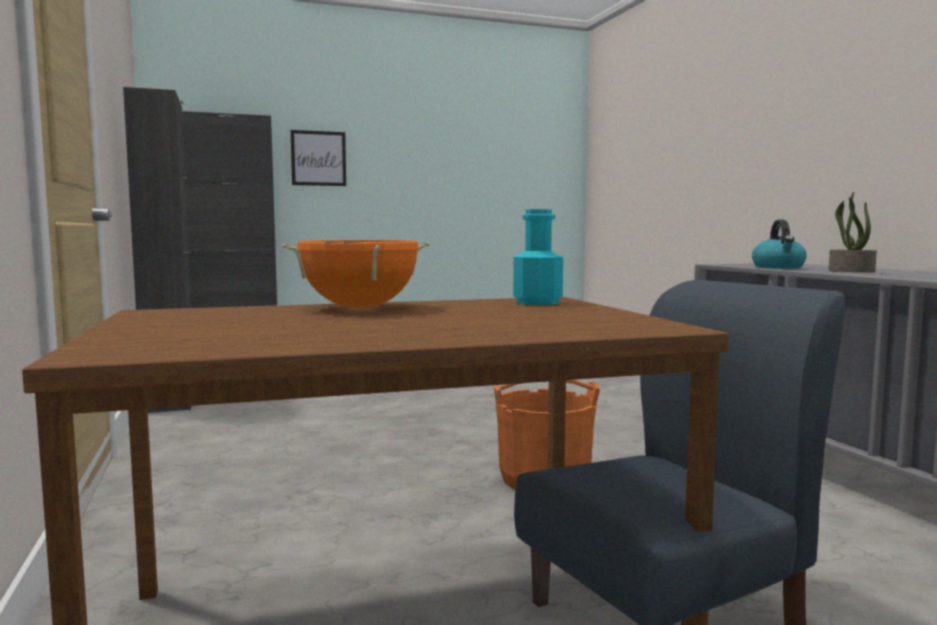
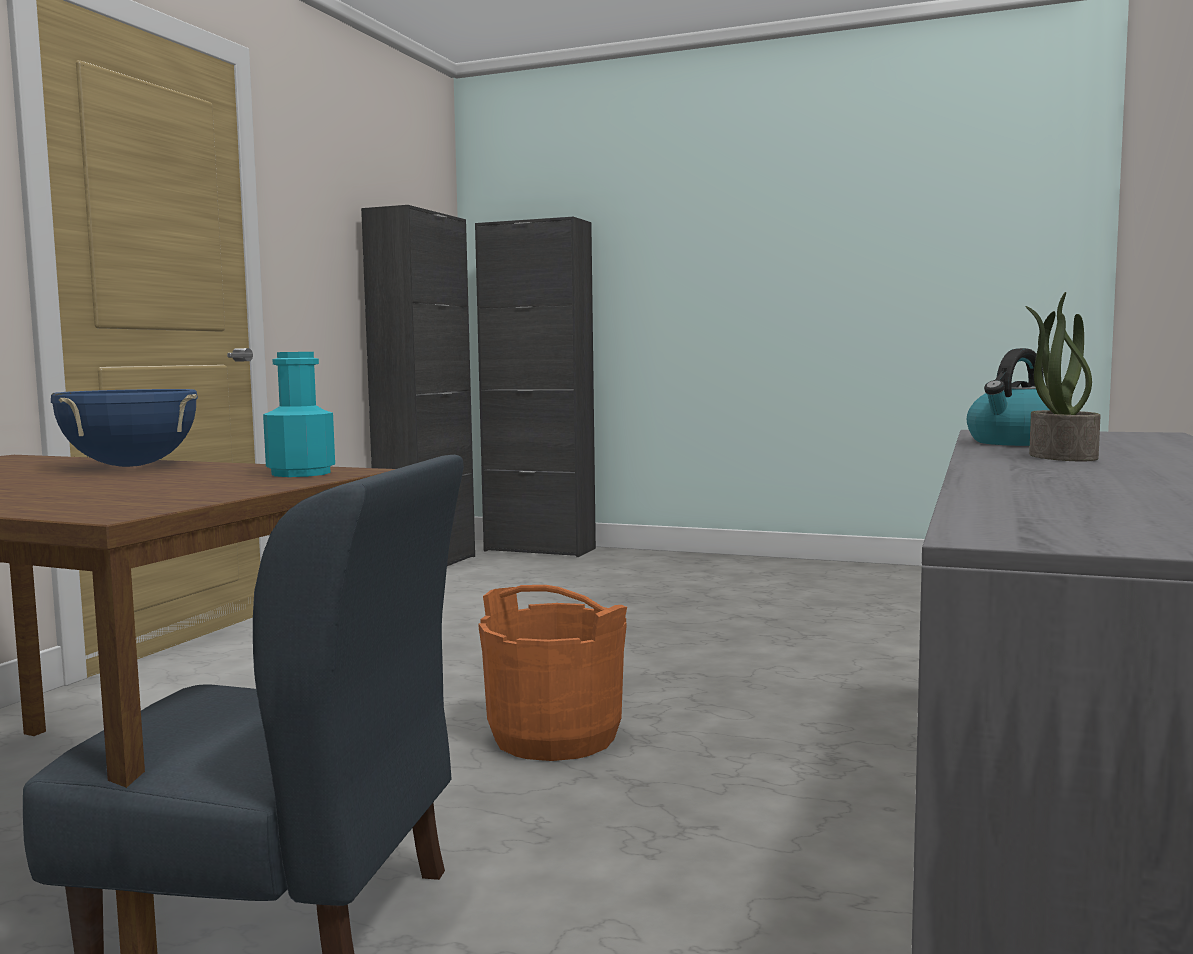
camera: 40 degrees right, 0 degrees up
(318, 158) = (656, 265): picture -> none
(360, 308) = (130, 466): orange cooking pot -> blue cooking pot

